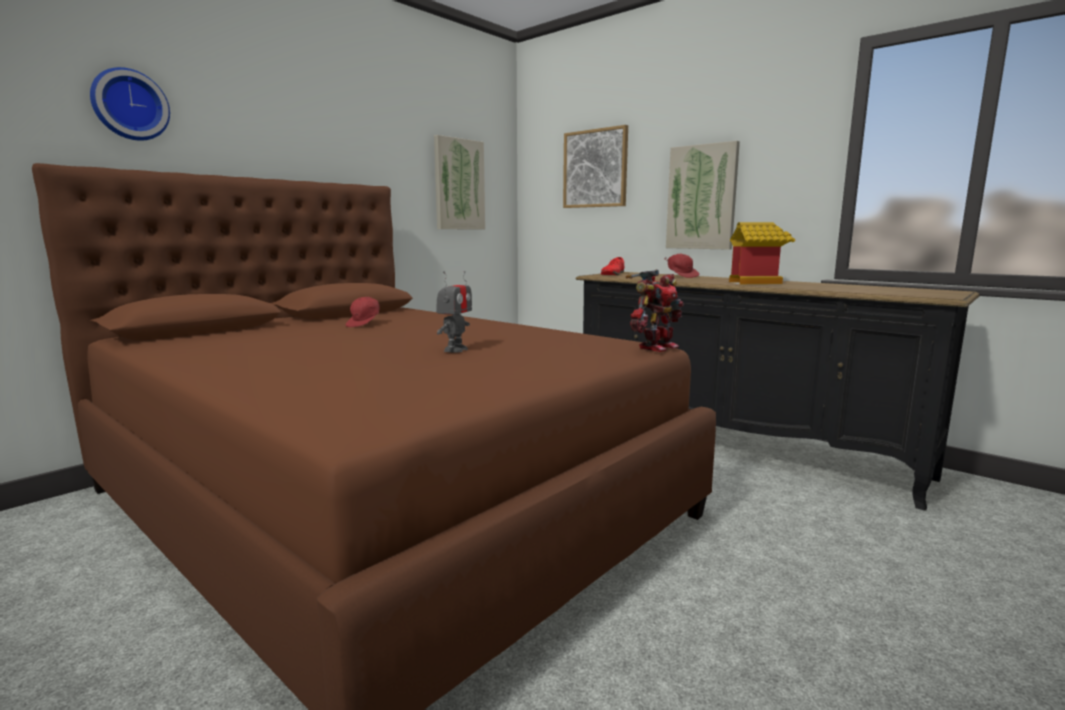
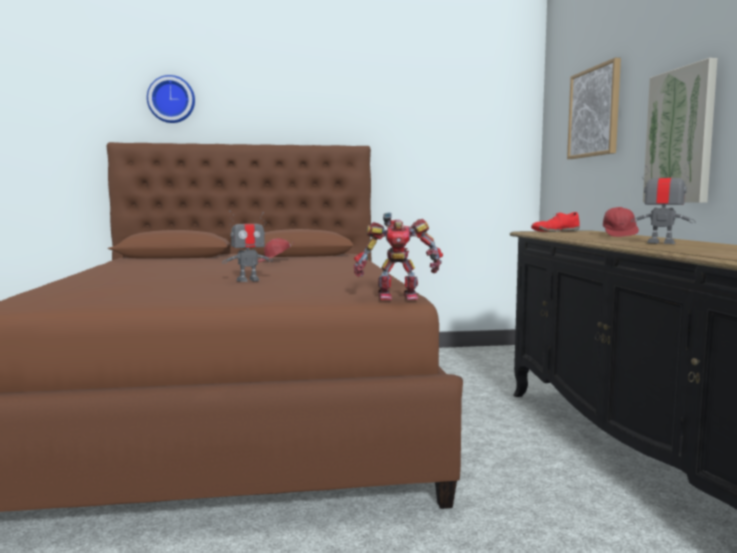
camera: 40 degrees right, 5 degrees down
(459, 184) = (459, 140): picture -> none
(757, 282) = (661, 243): toy house -> toy robot

